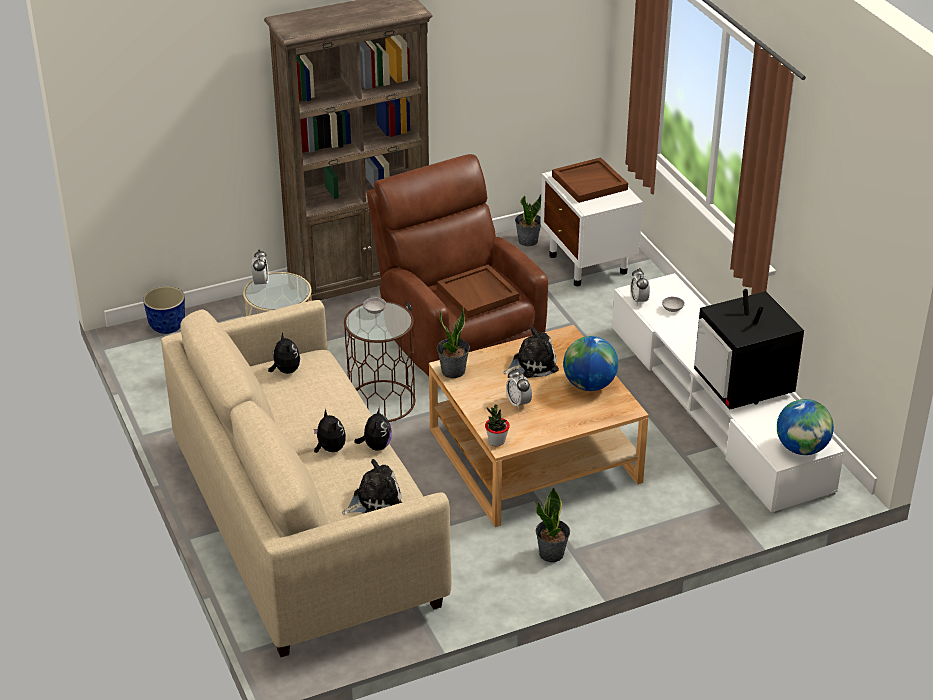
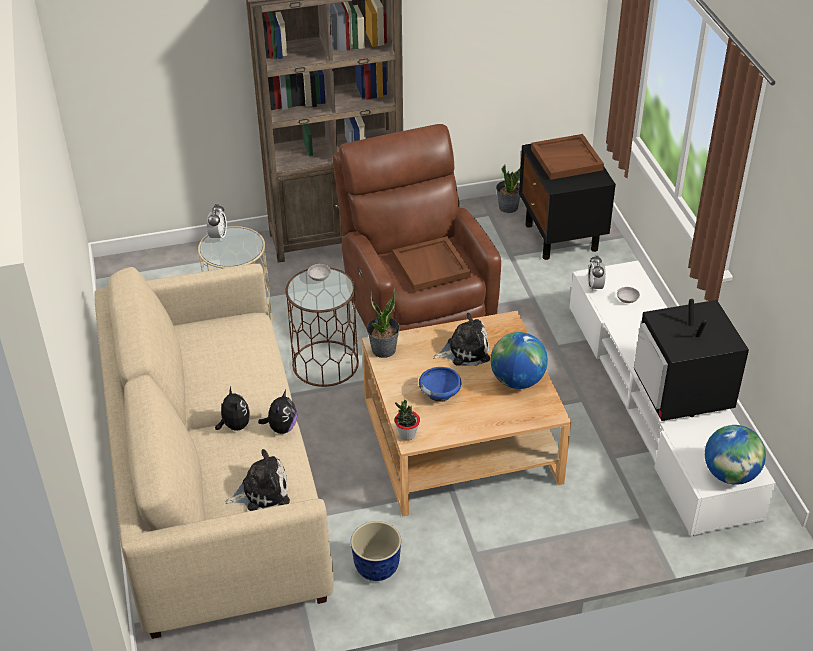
camera: 10 degrees right, 5 degrees up
(168, 327) = (146, 264): planter -> planter (377, 569)
(285, 371) = (216, 333): plush toy -> none
(518, 403) = (440, 393): alarm clock -> blue bowl
(552, 553) = (453, 554): potted plant -> none
(588, 264) = (561, 238): white nightstand -> black nightstand

